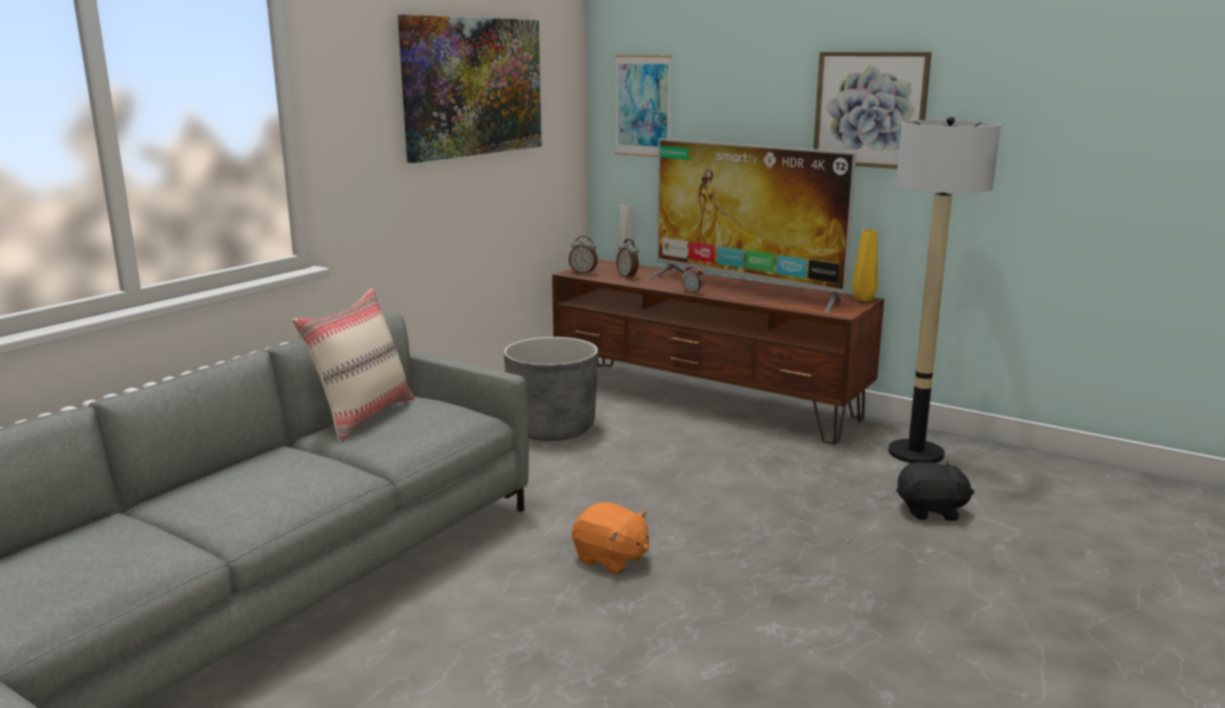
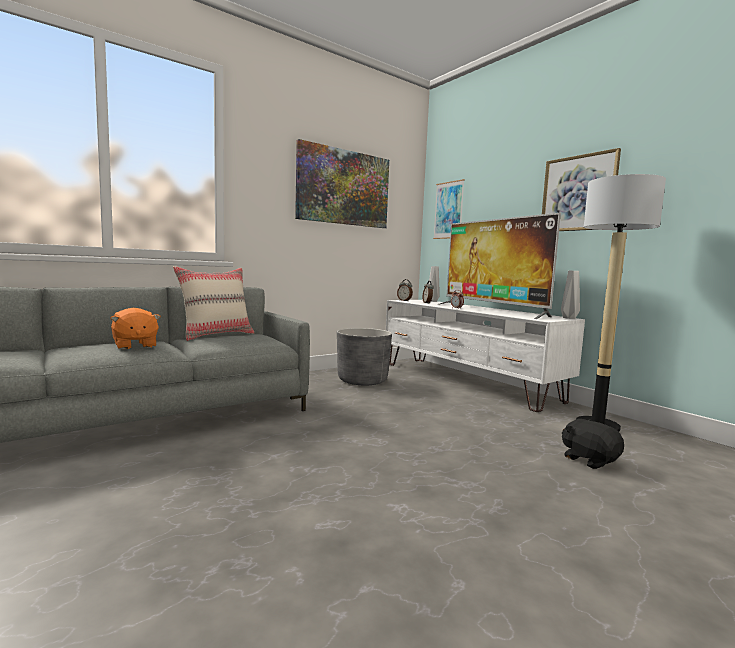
camera: 20 degrees right, 10 degrees down
(611, 559) = (328, 443): orange plush toy -> orange plush toy (135, 345)
(707, 400) = (466, 381): brown tv stand -> white tv stand
(864, 299) = (569, 318): yellow vase -> grey vase
(931, 511) = (589, 460): black plush toy -> black plush toy turned 150 degrees counterclockwise

